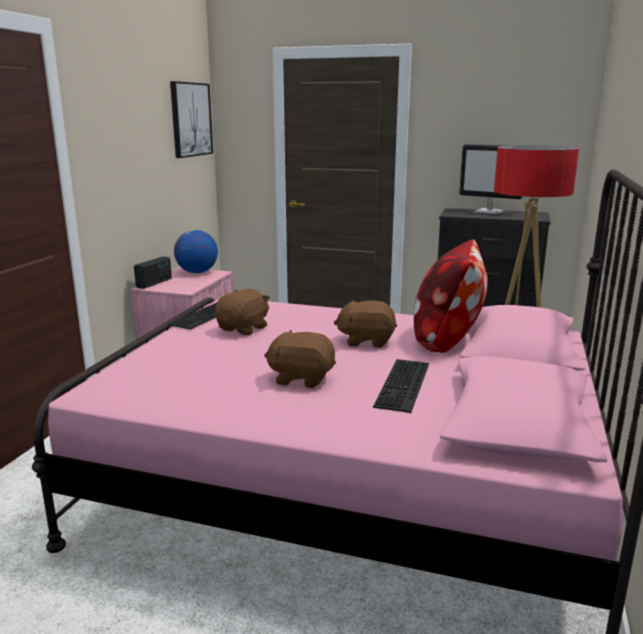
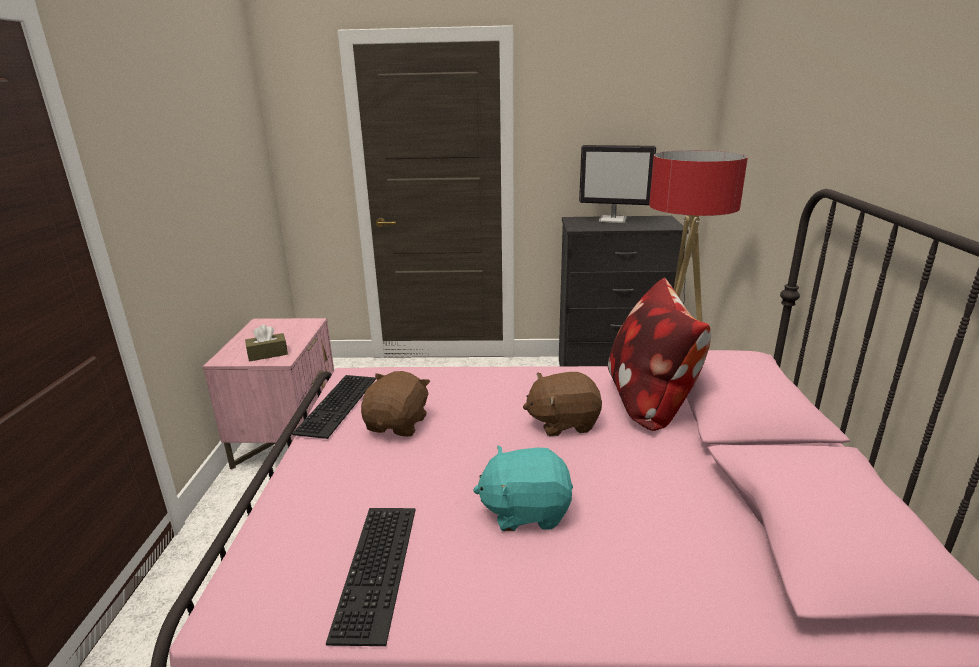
camera: 15 degrees left, 5 degrees up
(154, 283) = (232, 351): radio -> none
(178, 287) = (268, 354): none -> brown tissue box
(190, 119) = (241, 127): picture -> none
(197, 272) = (281, 325): globe -> none
(301, 378) = (525, 511): brown plush toy -> turquoise plush toy
(405, 385) = (658, 497): keyboard -> keyboard (379, 570)

